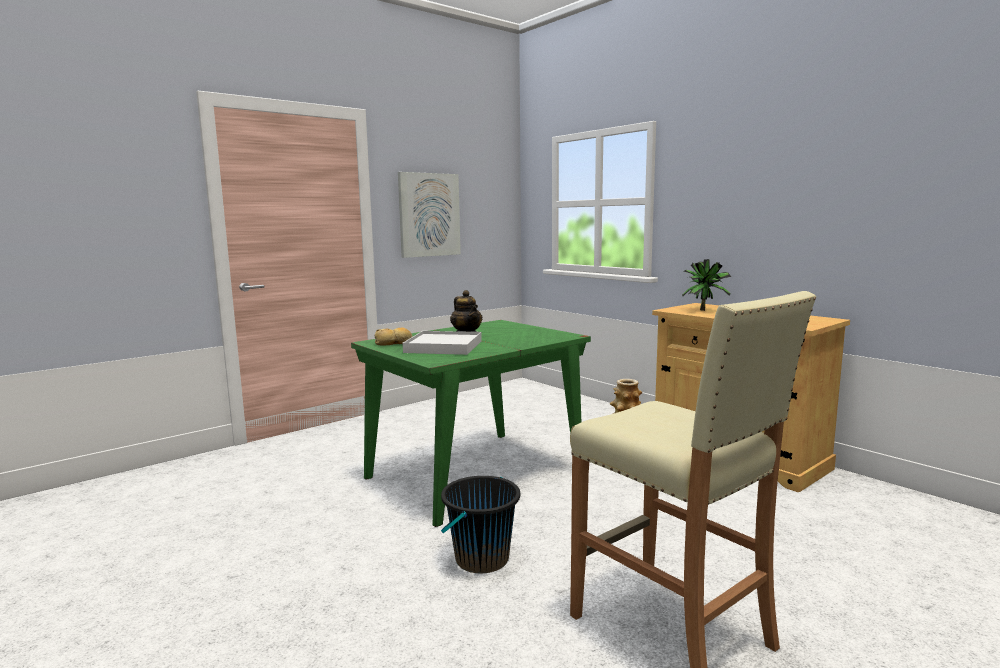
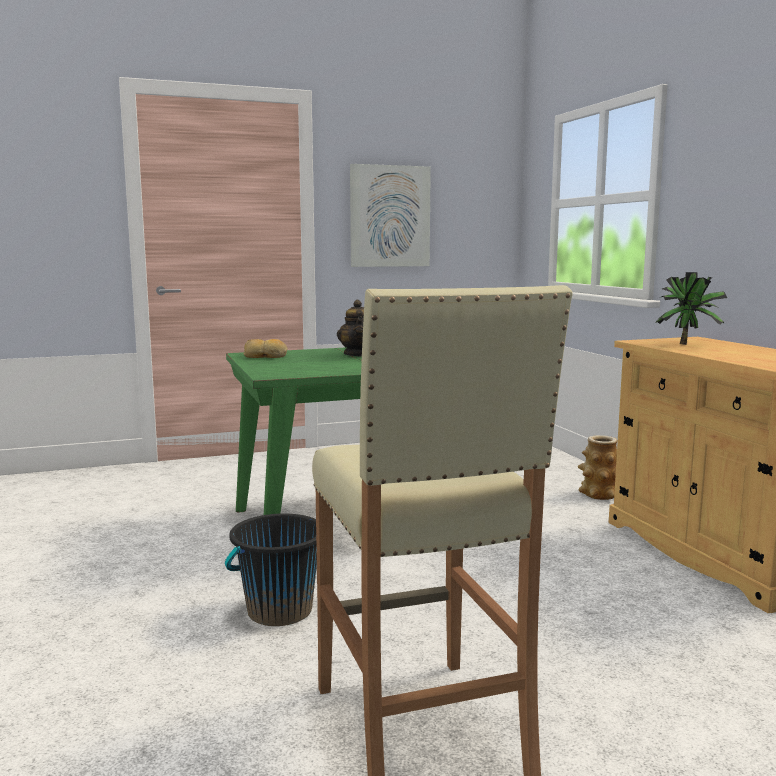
camera: 20 degrees right, 0 degrees up
(444, 347) = (309, 363): white tray -> none

